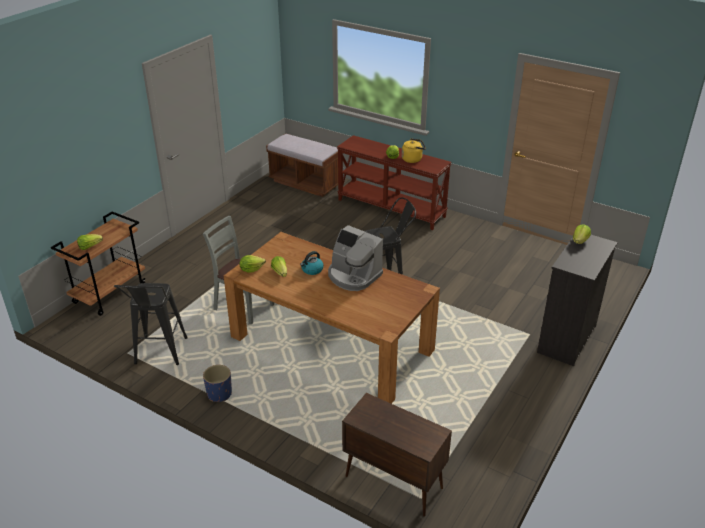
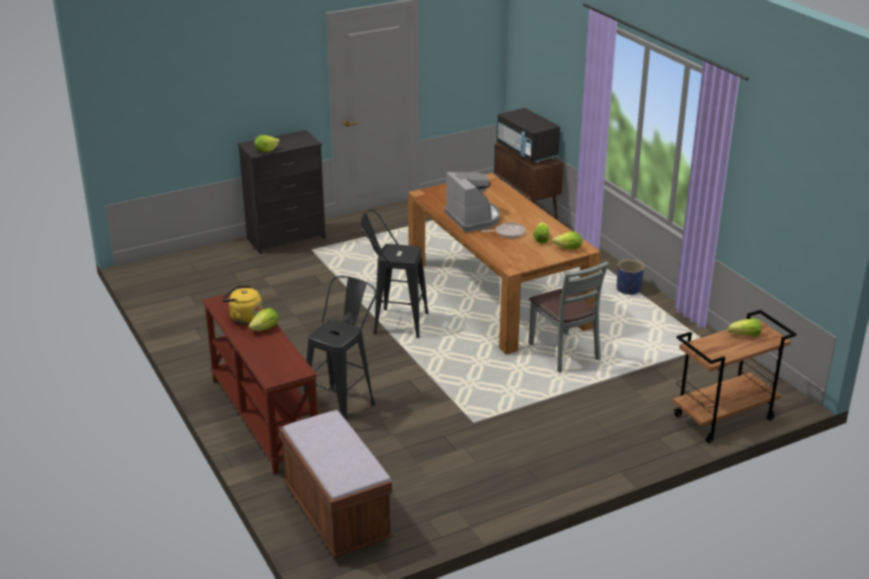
camera: 150 degrees left, 5 degrees down
(159, 355) = (676, 334): black stool -> black stool (343, 405)
(312, 270) = (508, 233): kettle -> frying pan
(399, 426) = (527, 152): none -> black microwave

